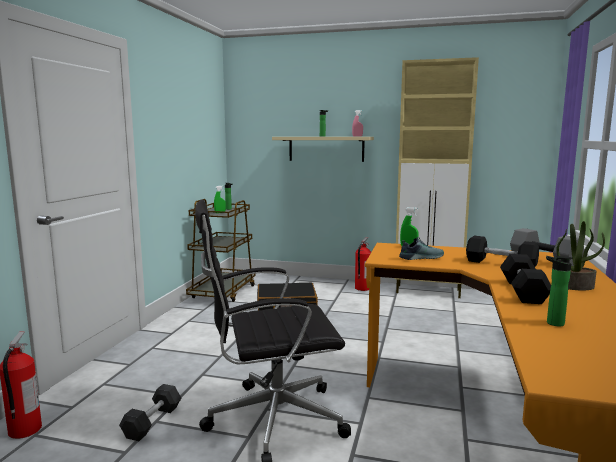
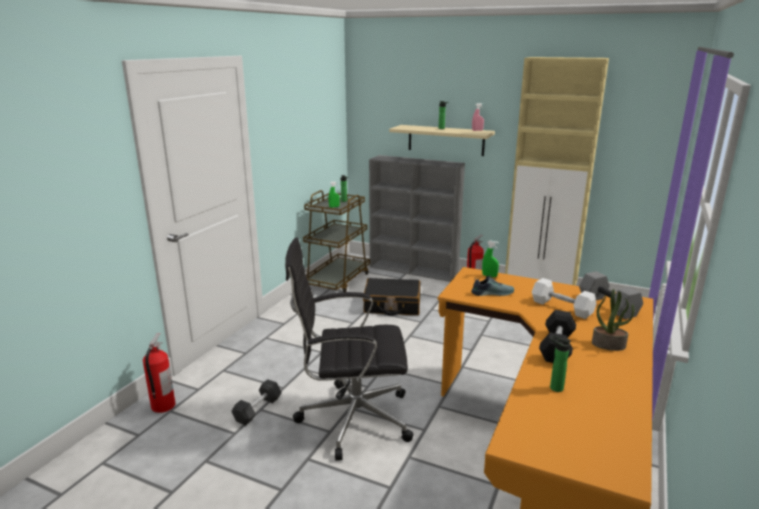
camera: 10 degrees right, 10 degrees up
(300, 280) = (414, 270): none -> grey bookcase
(500, 264) = (561, 307): black dumbbell -> white dumbbell

